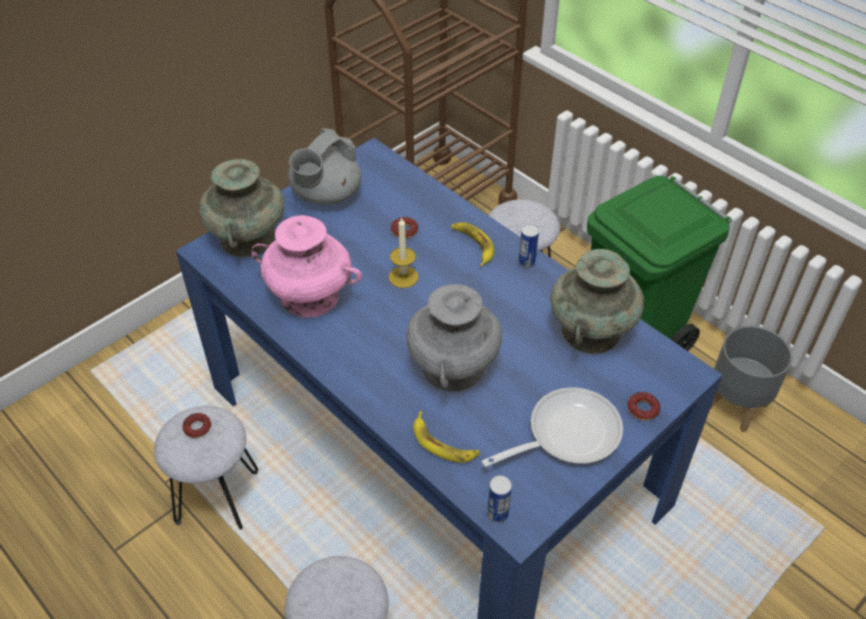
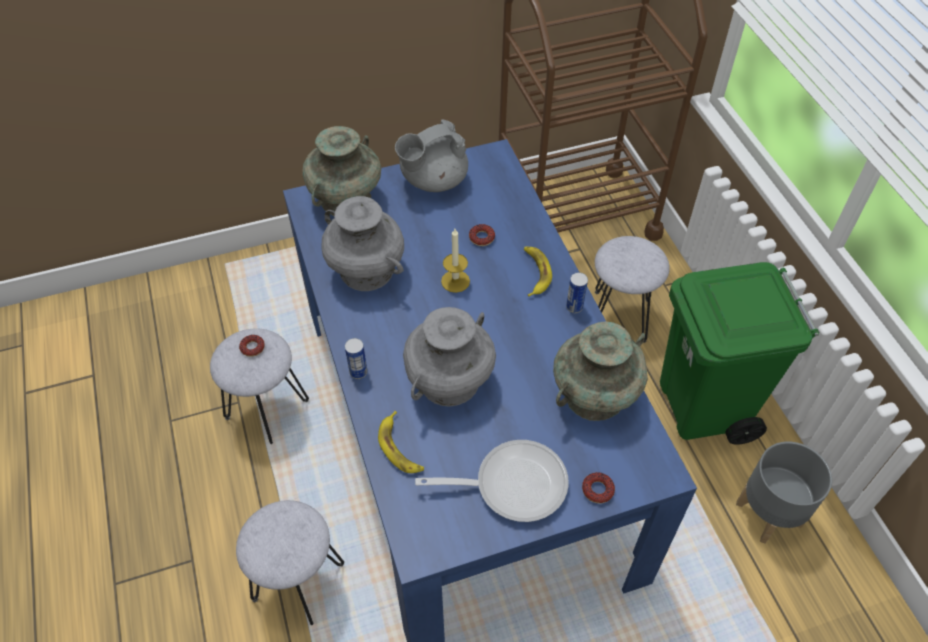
camera: 25 degrees right, 5 degrees up
(310, 296) = (367, 270): pink vase -> grey vase
(497, 514) = (408, 531): can -> can (358, 372)

